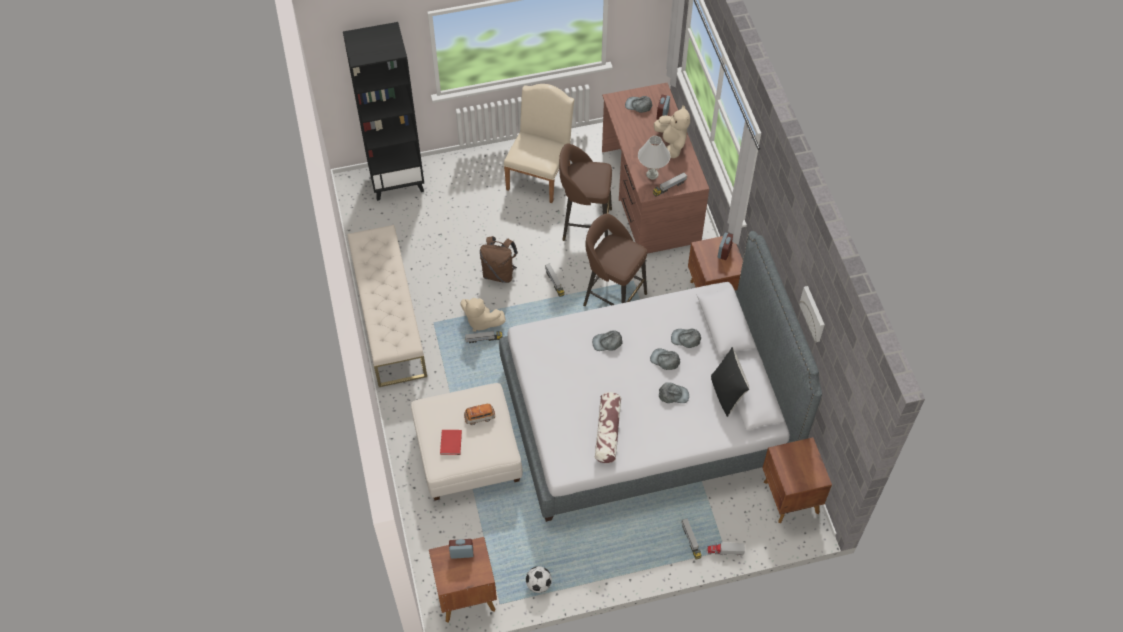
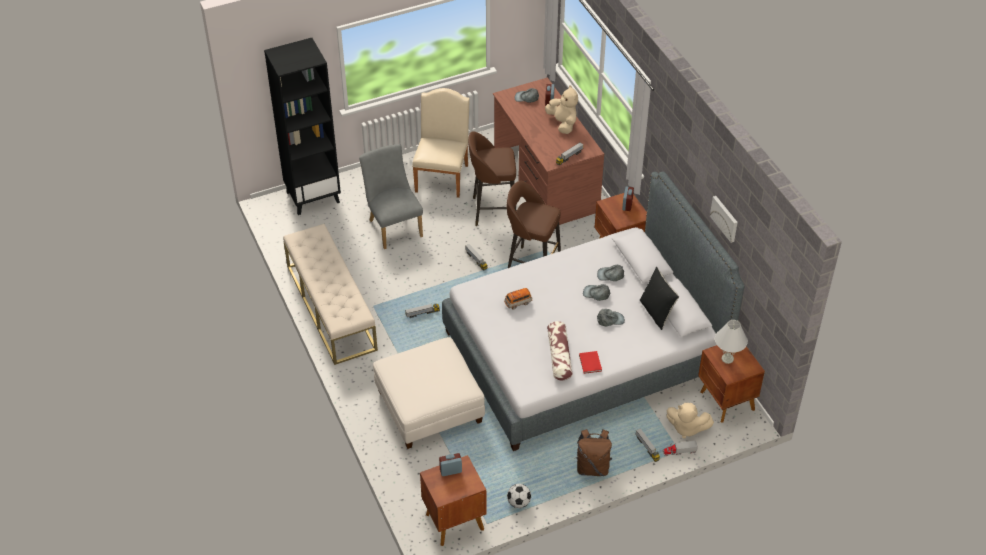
camera: 10 degrees left, 10 degrees down
(450, 443) = (417, 389): red book -> red book (590, 363)
(474, 228) = (393, 226): none -> grey chair
(480, 417) = (439, 365): toy car -> toy car (518, 302)
(481, 321) = (416, 299): beige plush toy -> beige plush toy (686, 428)
(499, 273) = (424, 259): brown backpack -> brown backpack (592, 467)
(607, 342) = (542, 286): grey cap -> none
(652, 174) = (551, 148): white table lamp -> white table lamp (727, 358)

